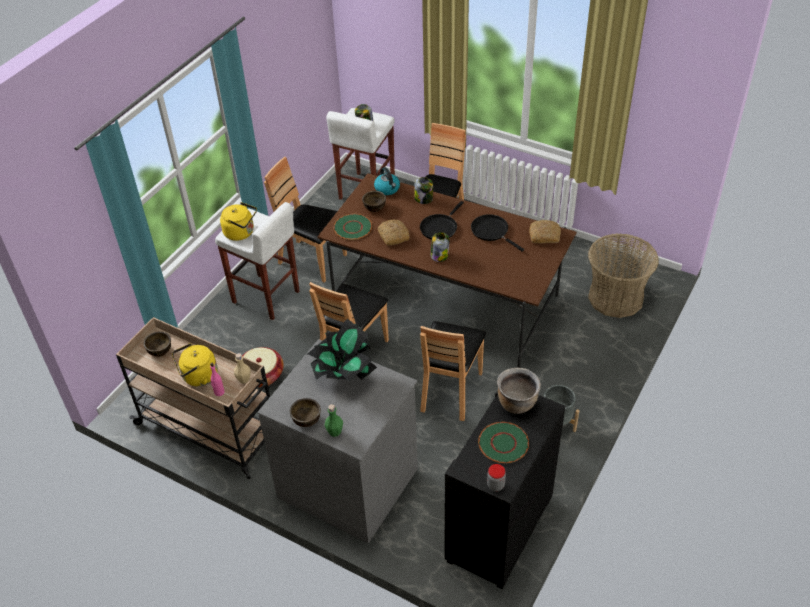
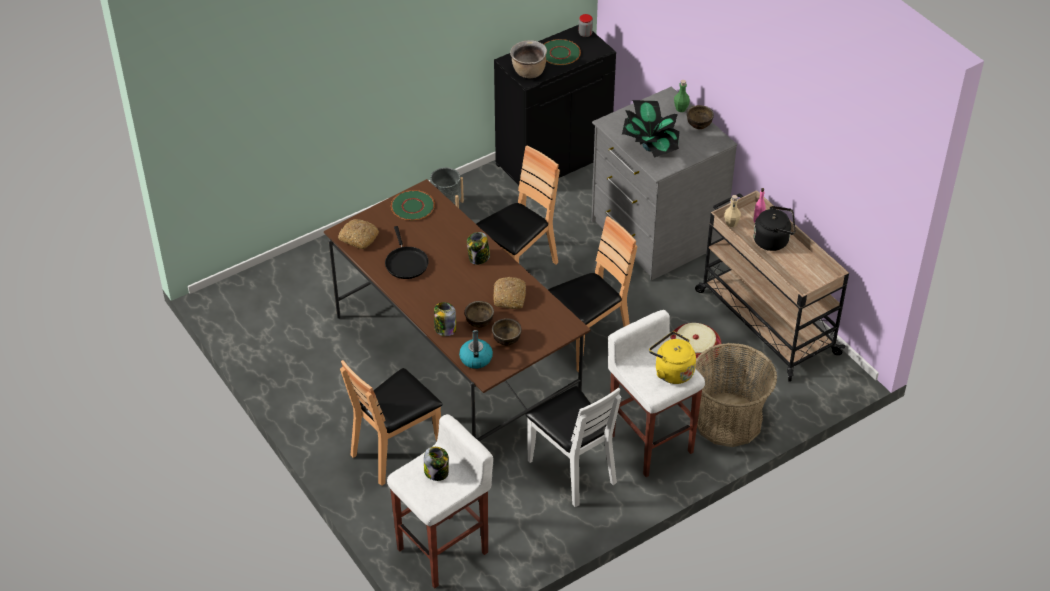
camera: 155 degrees left, 0 degrees up
(159, 350) = (803, 278): brown bowl -> brown bowl (479, 322)
(198, 377) = (773, 241): yellow kettle -> black kettle
(312, 260) = (572, 470): brown chair -> white chair
(352, 227) = (546, 324): green plate -> green plate (413, 206)
(440, 227) = (454, 287): black frying pan -> none
(616, 297) = (282, 291): basket -> basket (728, 420)

